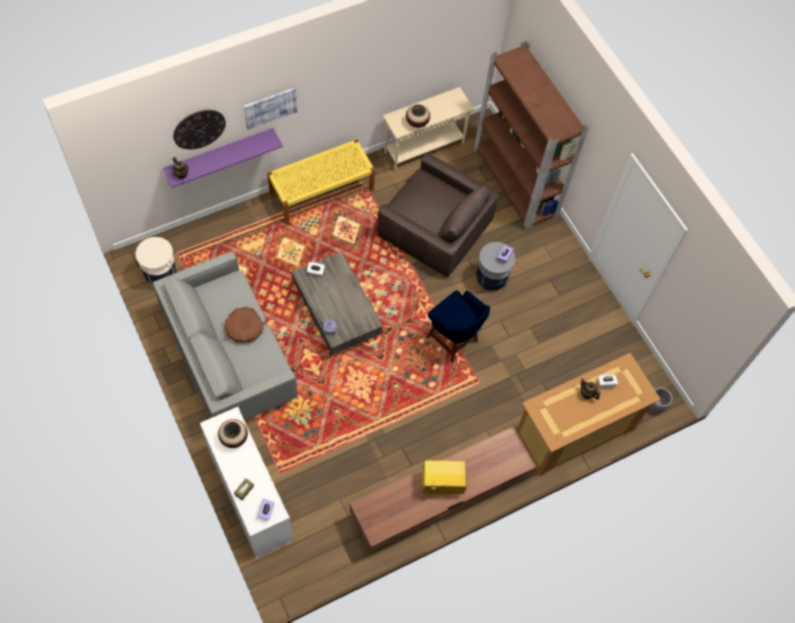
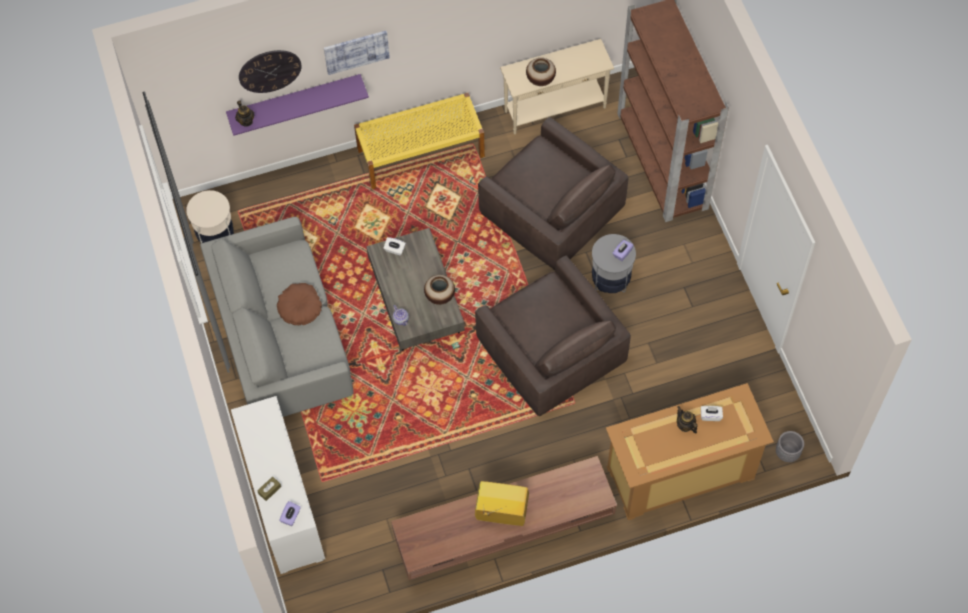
camera: 15 degrees right, 0 degrees up
(234, 438) = (266, 431): vase -> vase (440, 296)
(453, 341) = (551, 349): blue stool -> brown armchair

